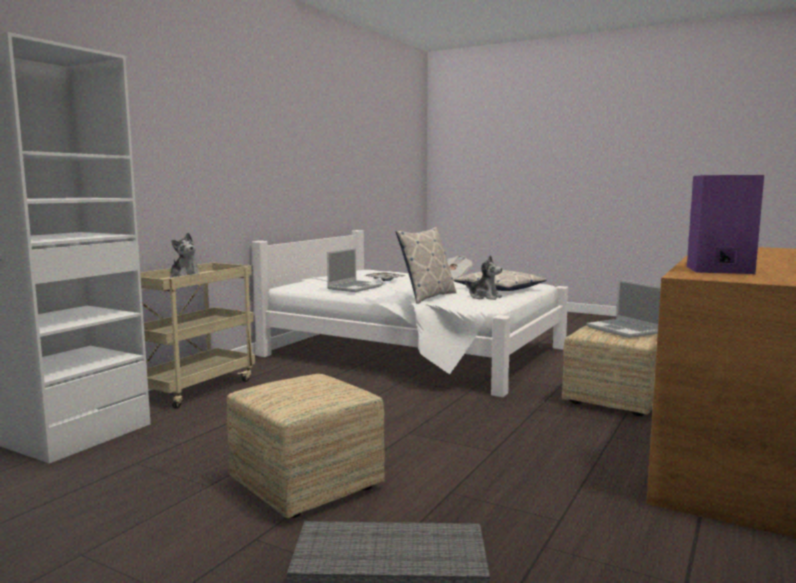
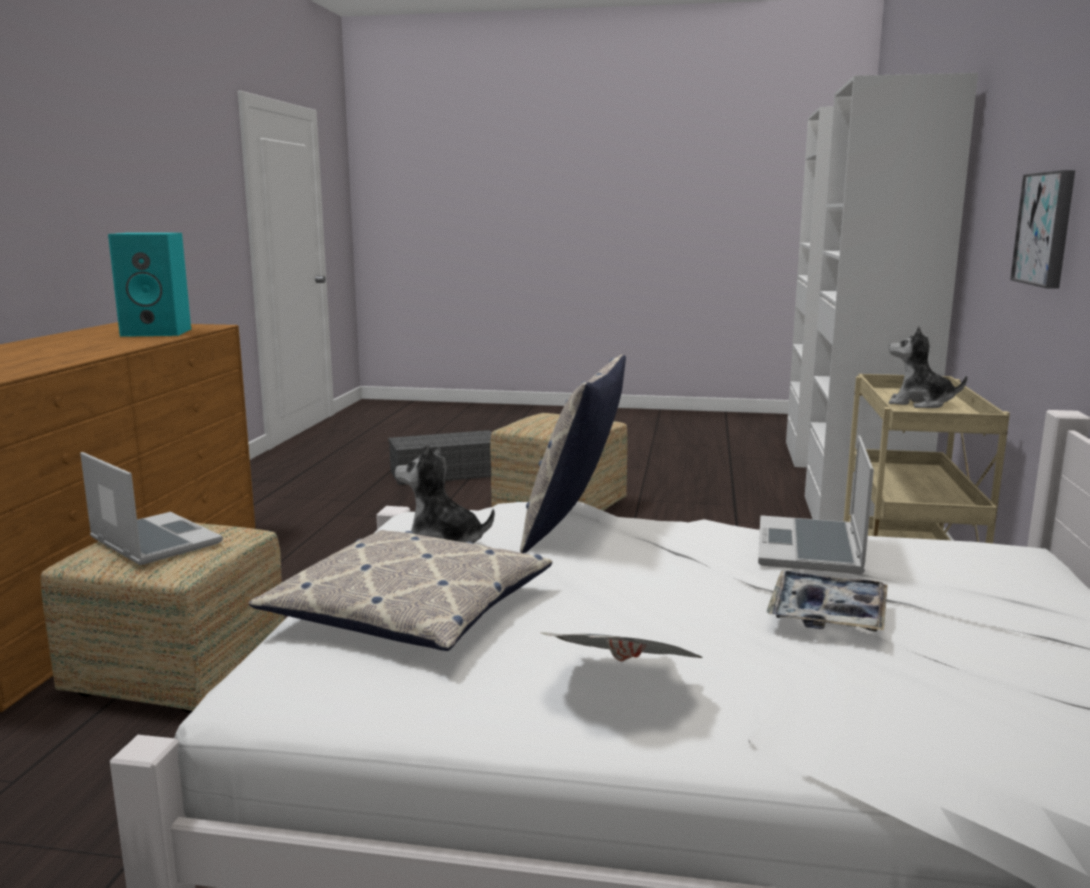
camera: 160 degrees right, 5 degrees up
(197, 176) = (1046, 229): none -> picture
(718, 270) = (158, 332): purple speaker -> turquoise speaker

